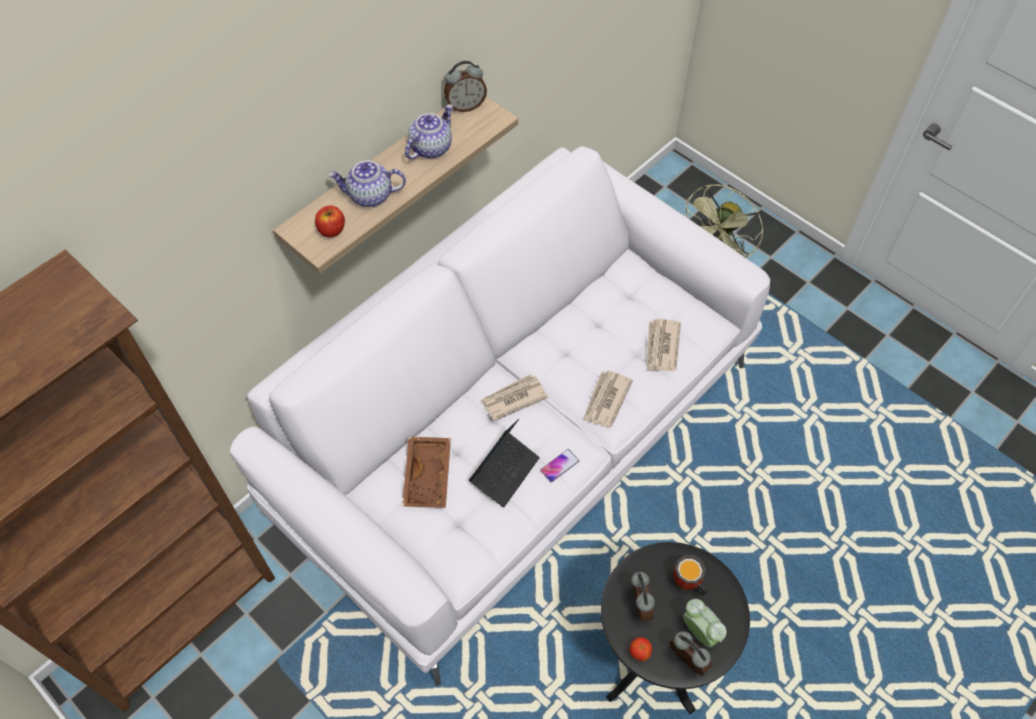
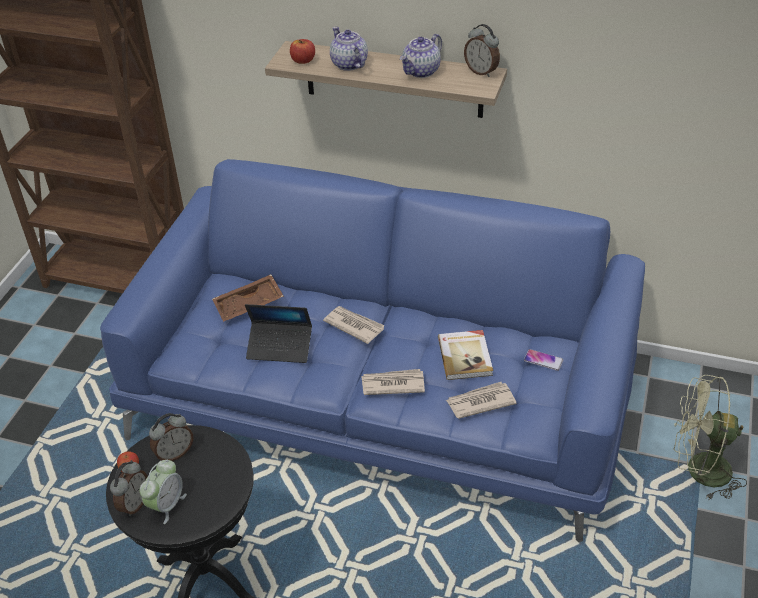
camera: 65 degrees right, 15 degrees down
(430, 147) = (421, 71): teapot -> teapot turned 120 degrees clockwise
(518, 432) = (382, 397): white sofa -> blue sofa
(559, 466) = (306, 378): phone -> phone (543, 360)
(604, 332) = (465, 356): none -> book
(687, 584) = (210, 480): mug -> none

